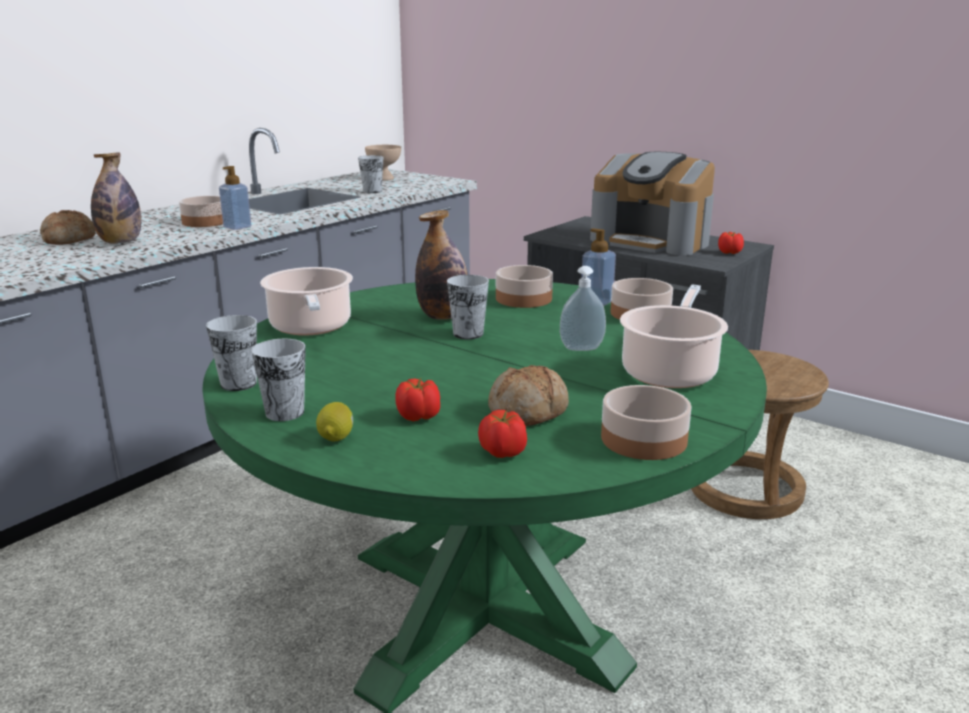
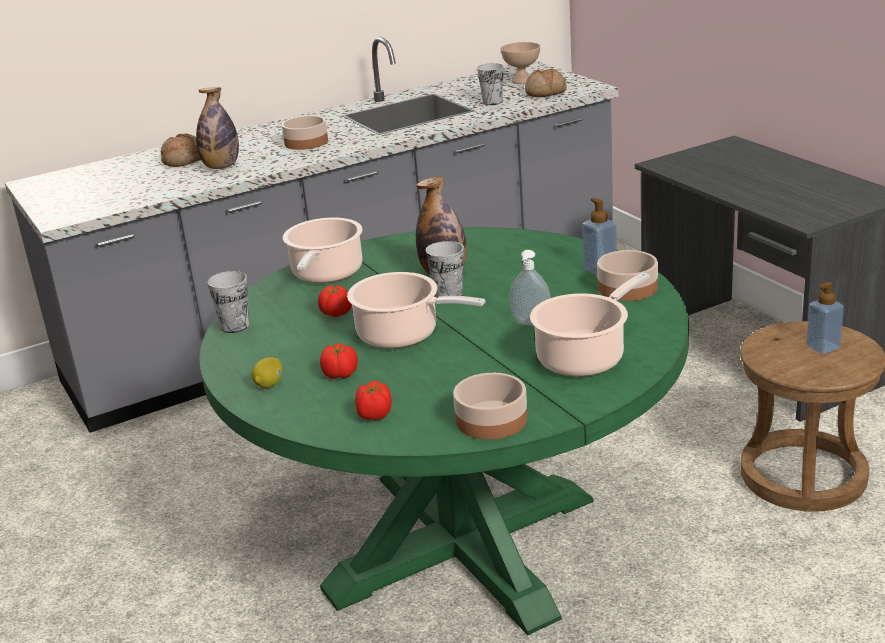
camera: 25 degrees right, 5 degrees up
(237, 227) = (328, 152): soap dispenser -> soap dispenser (823, 347)
(285, 412) = (249, 357): cup -> none
(454, 372) = (402, 335): none -> cooking pot
(523, 298) = (534, 258): bowl -> none
(529, 412) = (426, 382): bread -> bread (545, 93)
(651, 241) = (770, 180): coffee machine -> none
(730, 253) = (844, 205): tomato -> tomato (336, 314)

